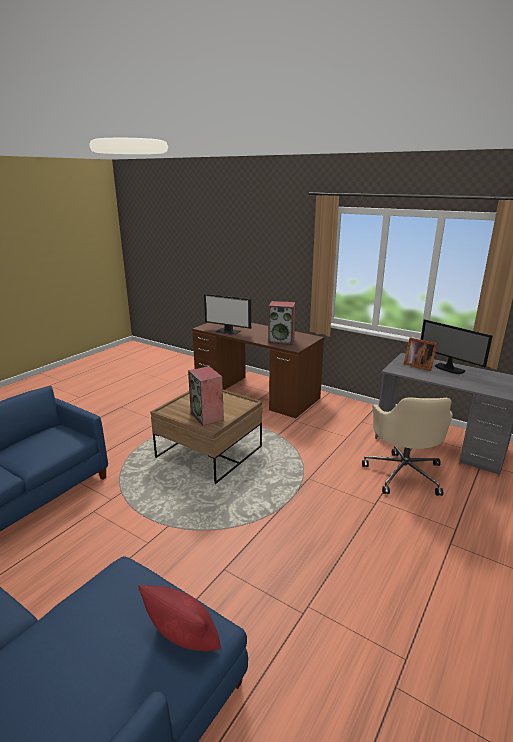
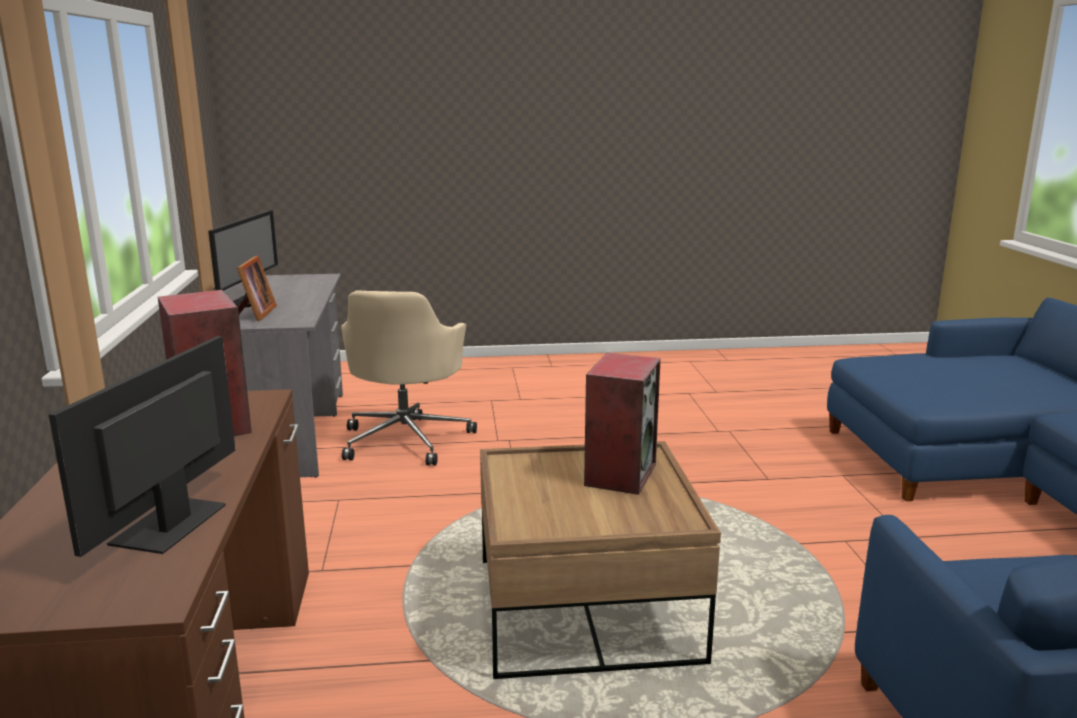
camera: 130 degrees left, 5 degrees down
(183, 639) = (892, 364): red pillow -> none
(228, 331) = (170, 525): monitor -> monitor turned 150 degrees counterclockwise
(404, 473) = (406, 439): beige office chair -> beige office chair turned 135 degrees clockwise

